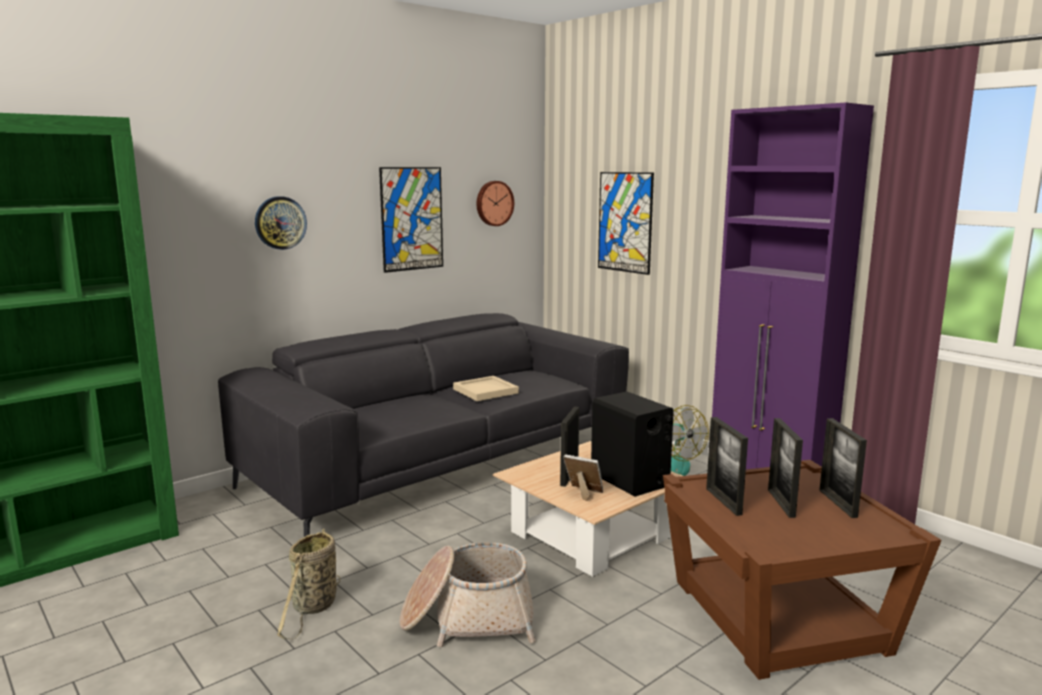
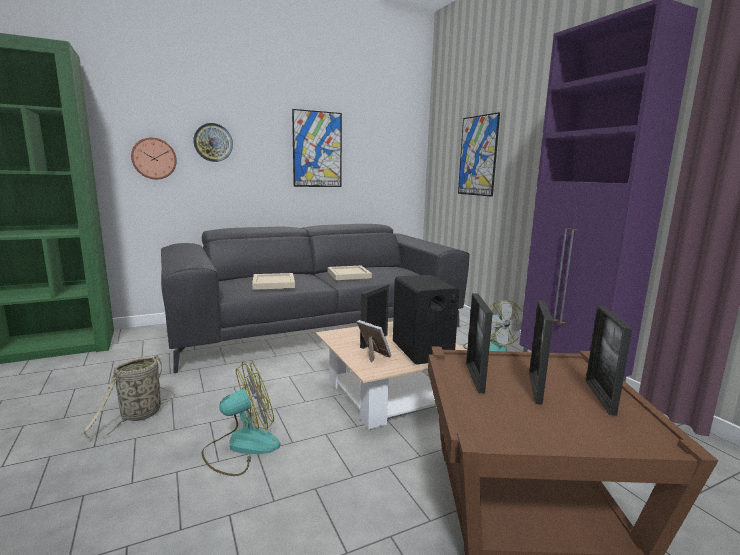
camera: 15 degrees right, 0 degrees up
(404, 415) = (274, 283): none -> beige tray
(468, 618) = (241, 447): basket -> fan
(493, 203) = (385, 144): wall clock -> wall clock (154, 158)

